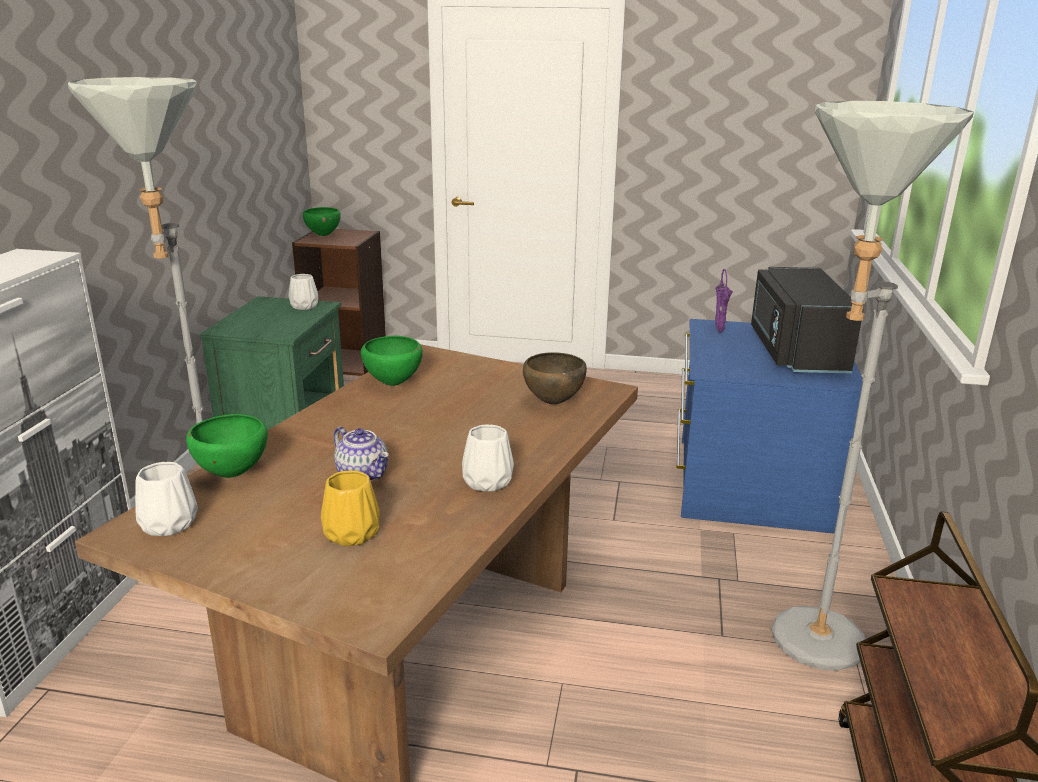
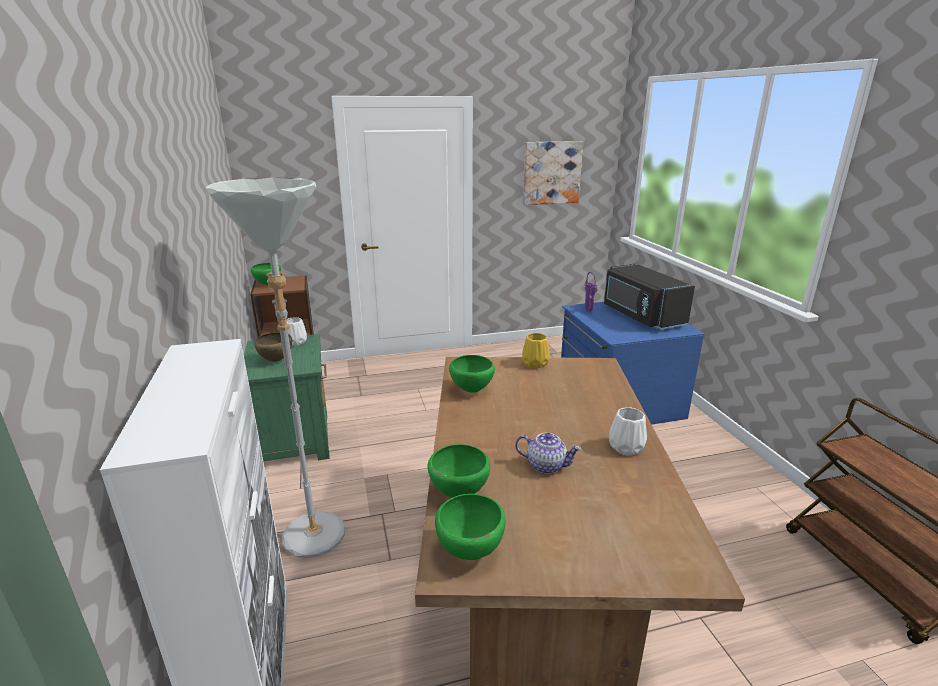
camera: 25 degrees left, 0 degrees up
(168, 525) = (470, 552): white vase -> green bowl
(350, 535) = (601, 514): yellow vase -> yellow vase (535, 364)
(553, 402) = (586, 380): brown bowl -> brown bowl (276, 360)
(750, 115) = (551, 173): none -> picture
(802, 645) = (731, 492): grey floor lamp -> none

